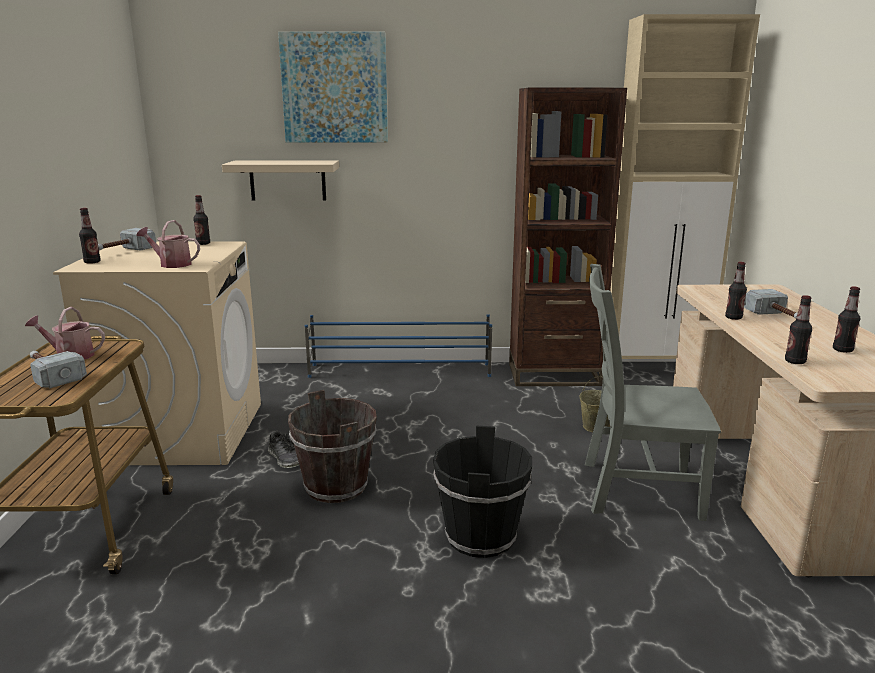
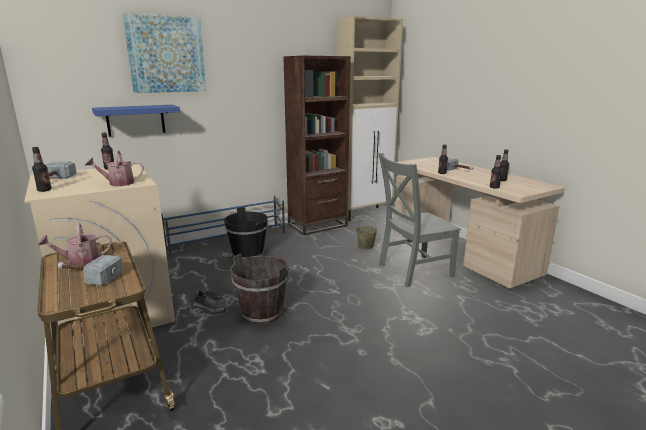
camera: 30 degrees left, 0 degrees up
(287, 180) = (135, 120): beige shelf -> blue shelf
(481, 537) = (368, 314): black bucket -> black bucket (248, 255)

